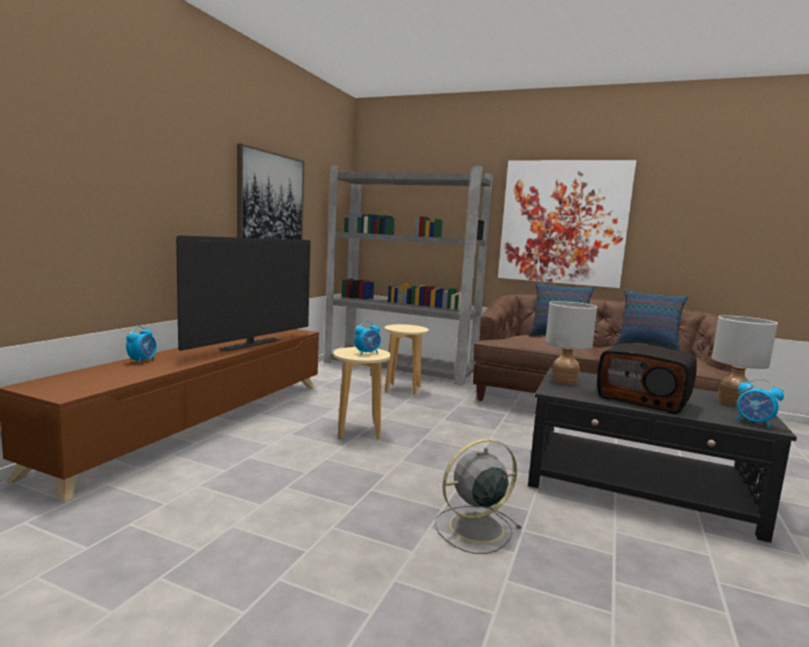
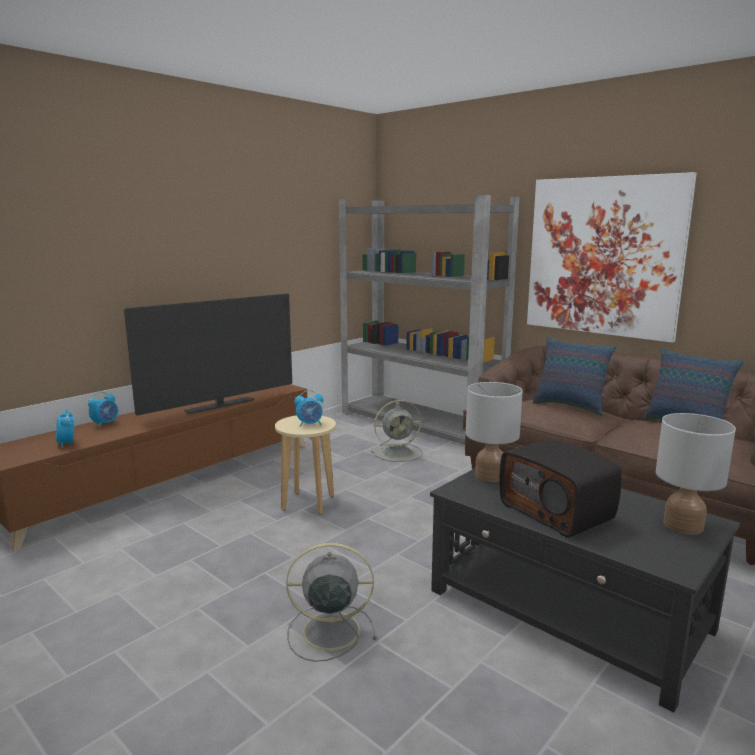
camera: 20 degrees right, 5 degrees up
(270, 204) = (258, 254): picture -> none
(403, 388) = (399, 453): beige stool -> grey fan
(754, 423) = (662, 562): alarm clock -> alarm clock (67, 444)

